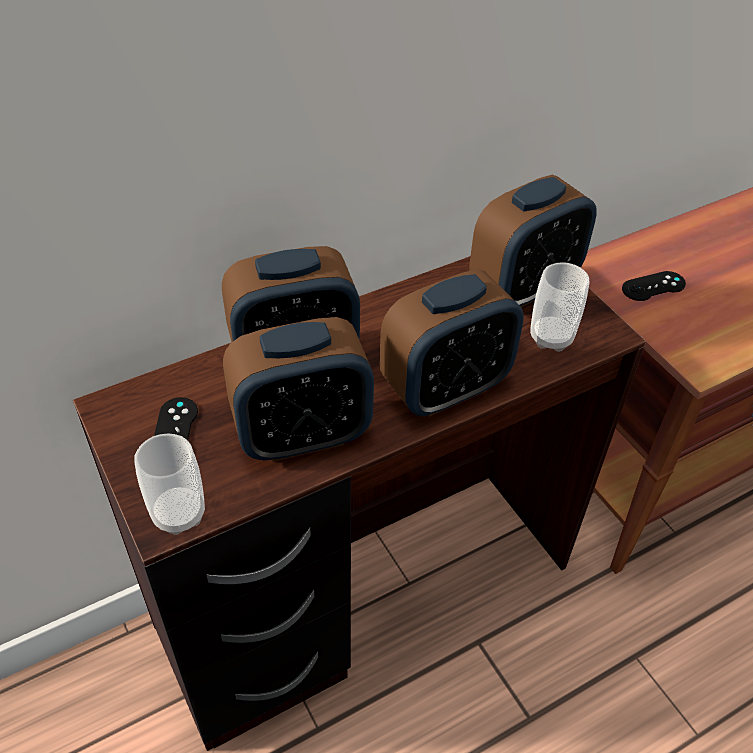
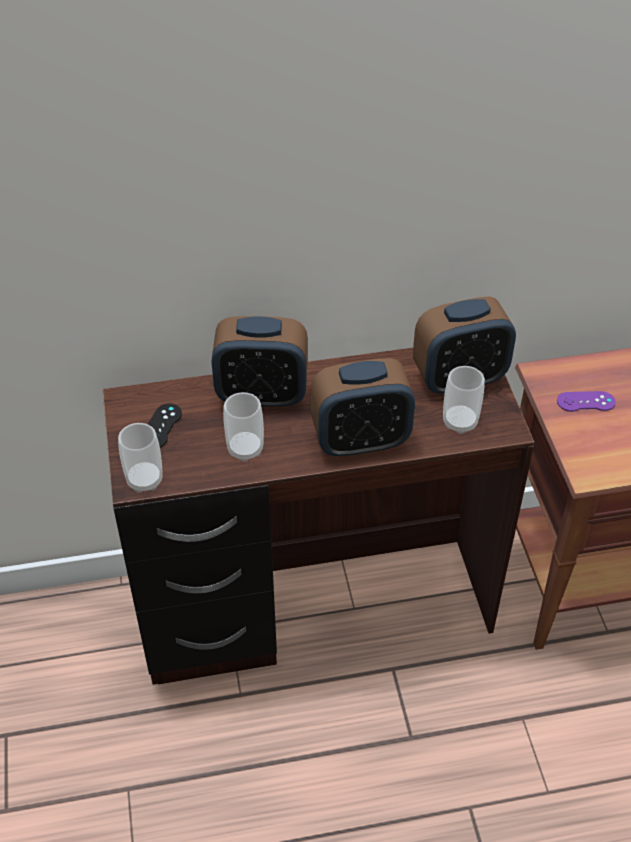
camera: 20 degrees right, 0 degrees up
(302, 435) = (245, 449): alarm clock -> cup
(653, 286) = (586, 402): black game controller -> purple game controller

